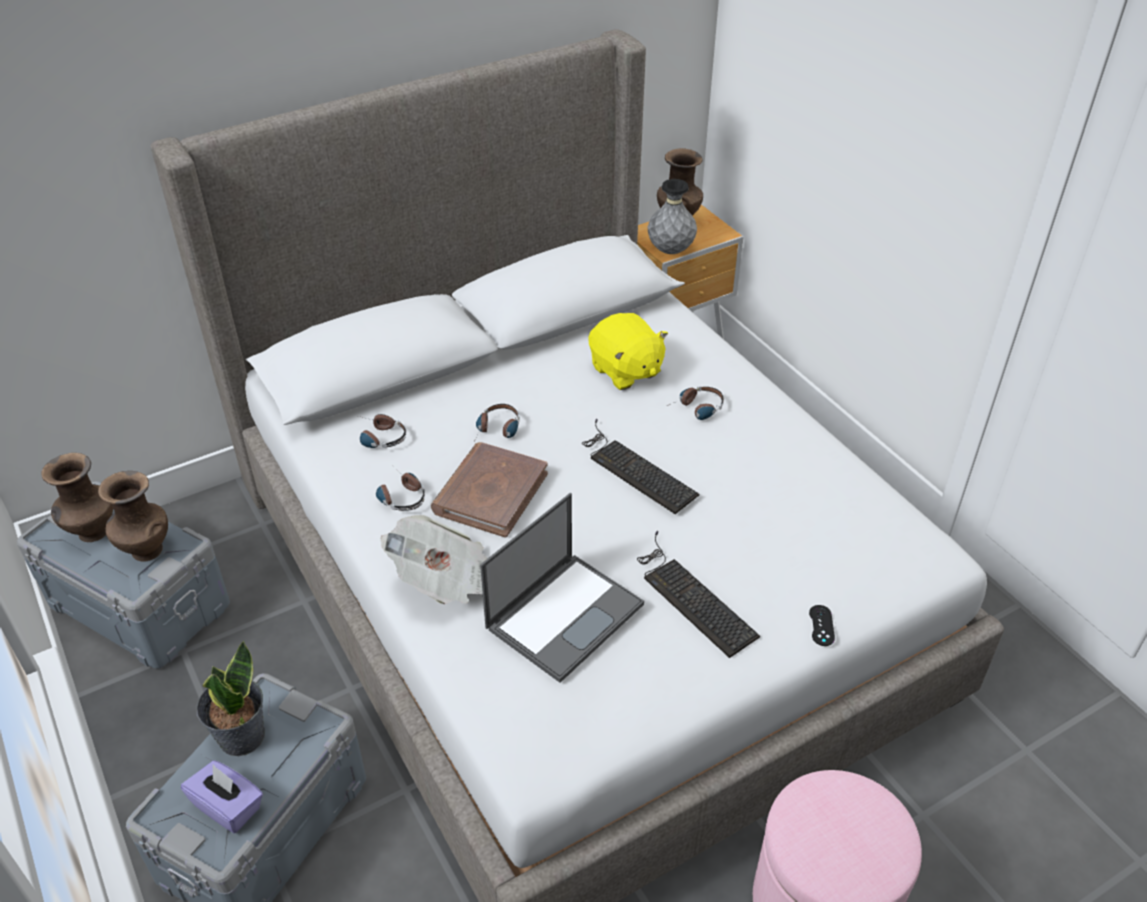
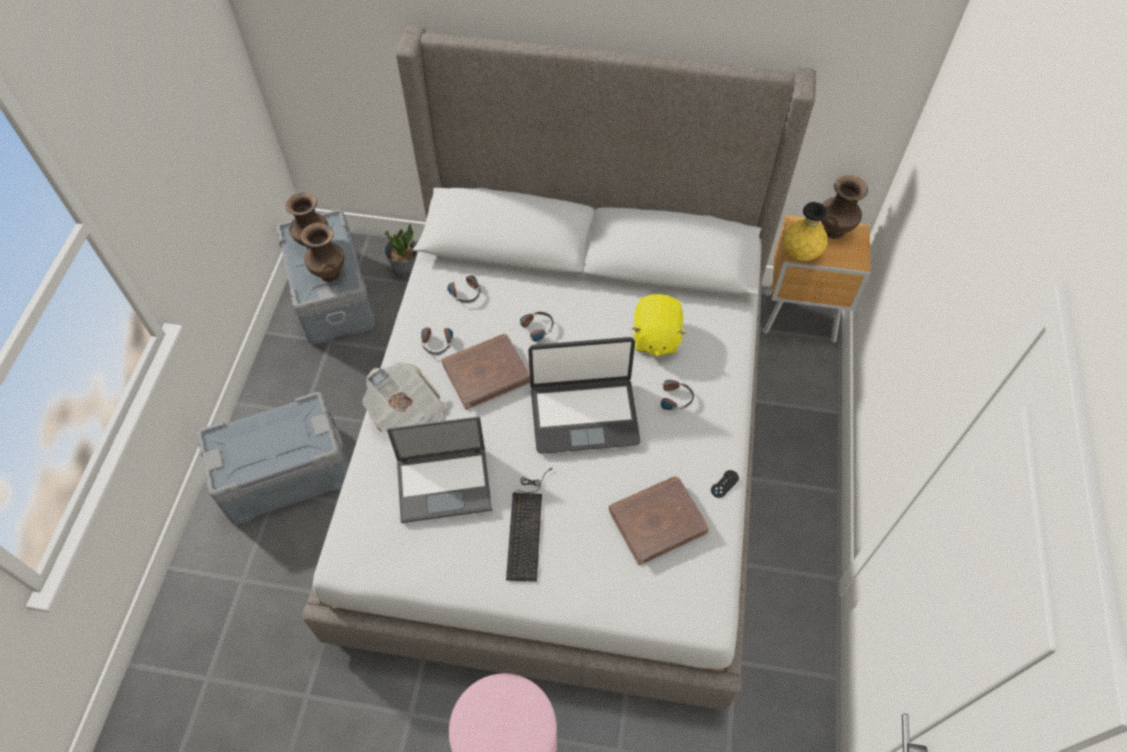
camera: 40 degrees right, 15 degrees up
(228, 807) = (245, 457): purple tissue box -> none
(241, 736) = (281, 422): potted plant -> potted plant (405, 269)
(634, 468) = (584, 414): keyboard -> laptop
(670, 251) = (800, 254): grey vase -> yellow vase
(805, 511) = (657, 521): none -> brown book
(821, 625) = (579, 603): black game controller -> black game controller (724, 484)

